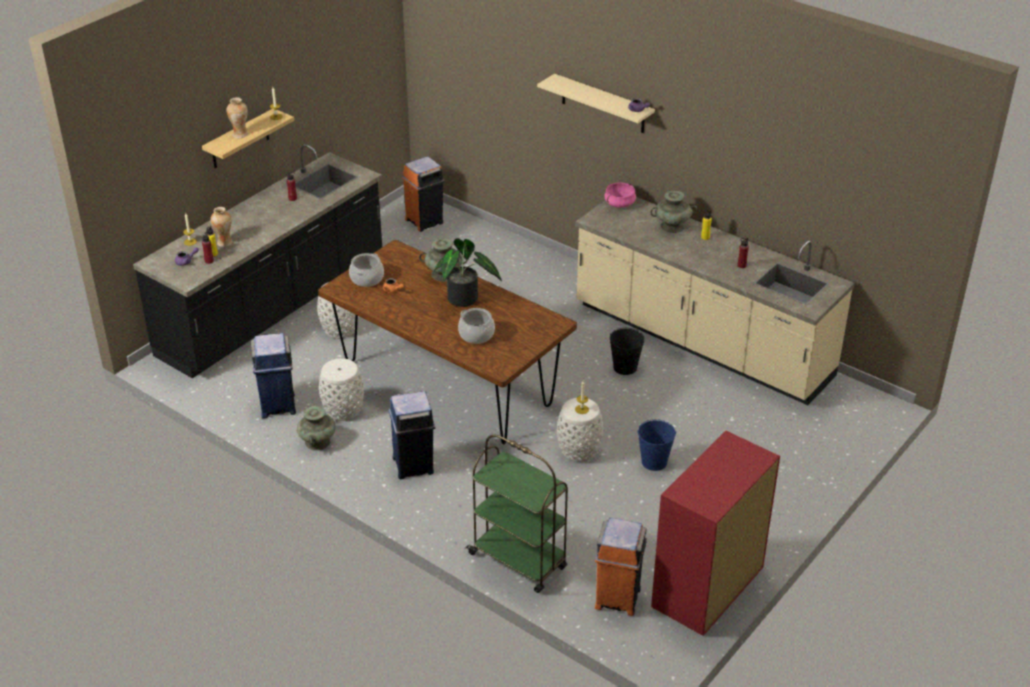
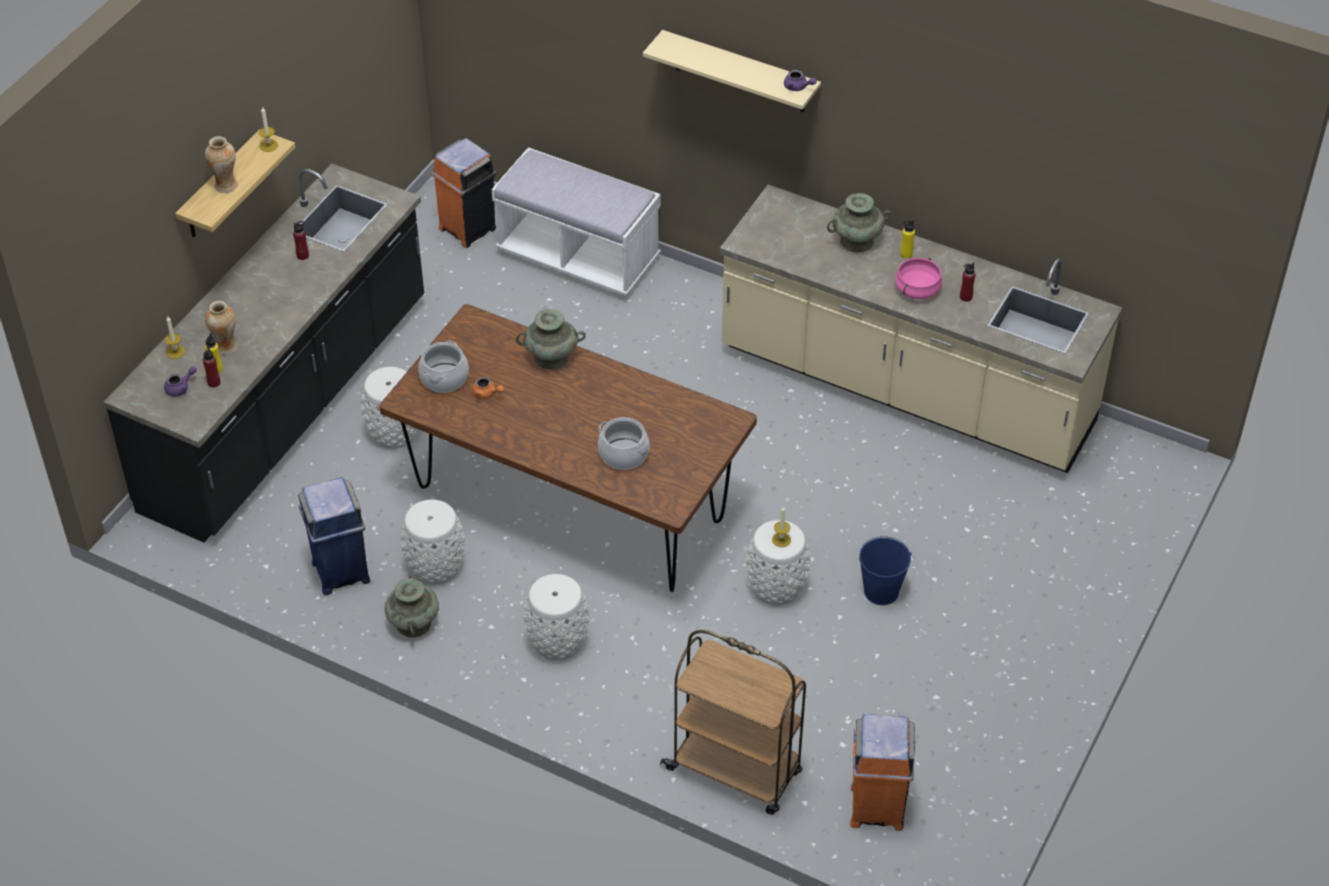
camera: 10 degrees left, 10 degrees up
(414, 465) = (557, 641): blue trash can -> white stool
(465, 300) = (593, 397): potted plant -> none
(493, 244) = (578, 257): none -> white bench
(518, 562) = (735, 772): green cart -> brown cart
(619, 203) = (774, 208): pink cooking pot -> pink cooking pot (917, 289)
(625, 367) = (810, 444): black bucket -> none
(707, 587) = (989, 773): red cabinet -> none

